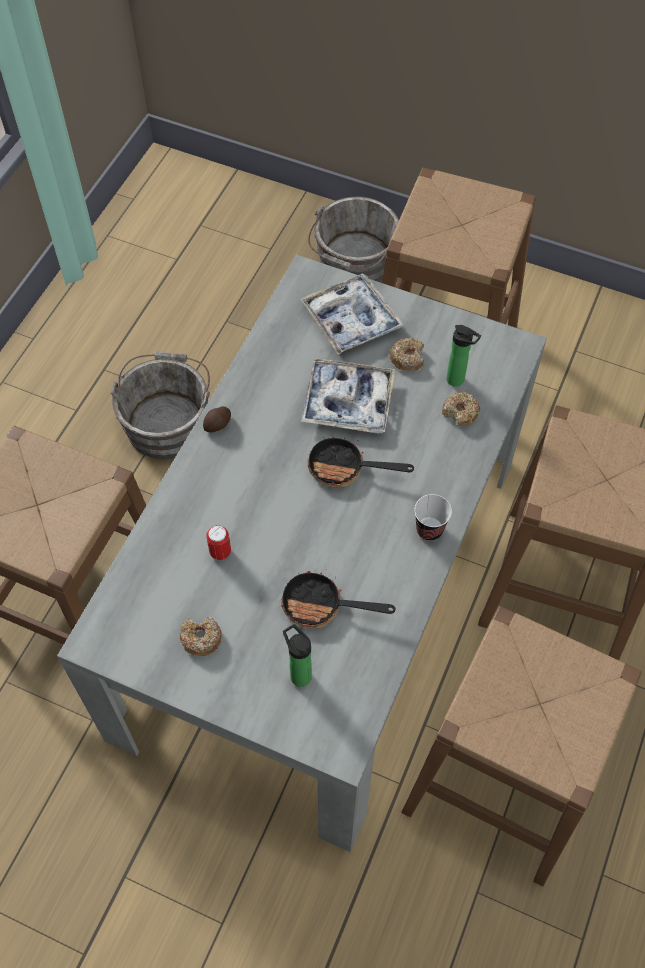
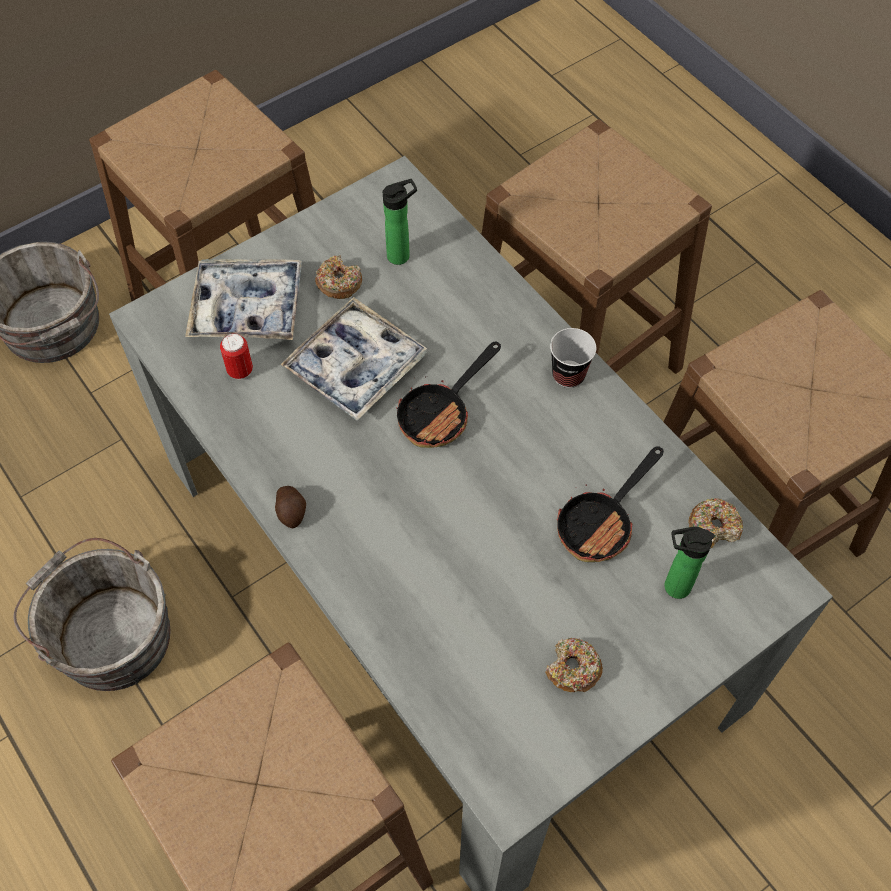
camera: 60 degrees left, 0 degrees up
(220, 552) = (470, 593): can -> can (240, 371)
(460, 412) = (443, 273): donut -> donut (714, 527)

